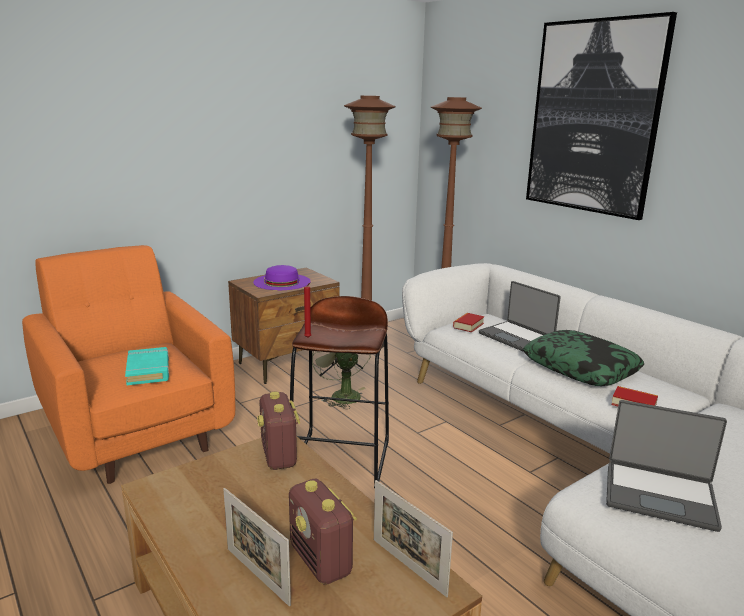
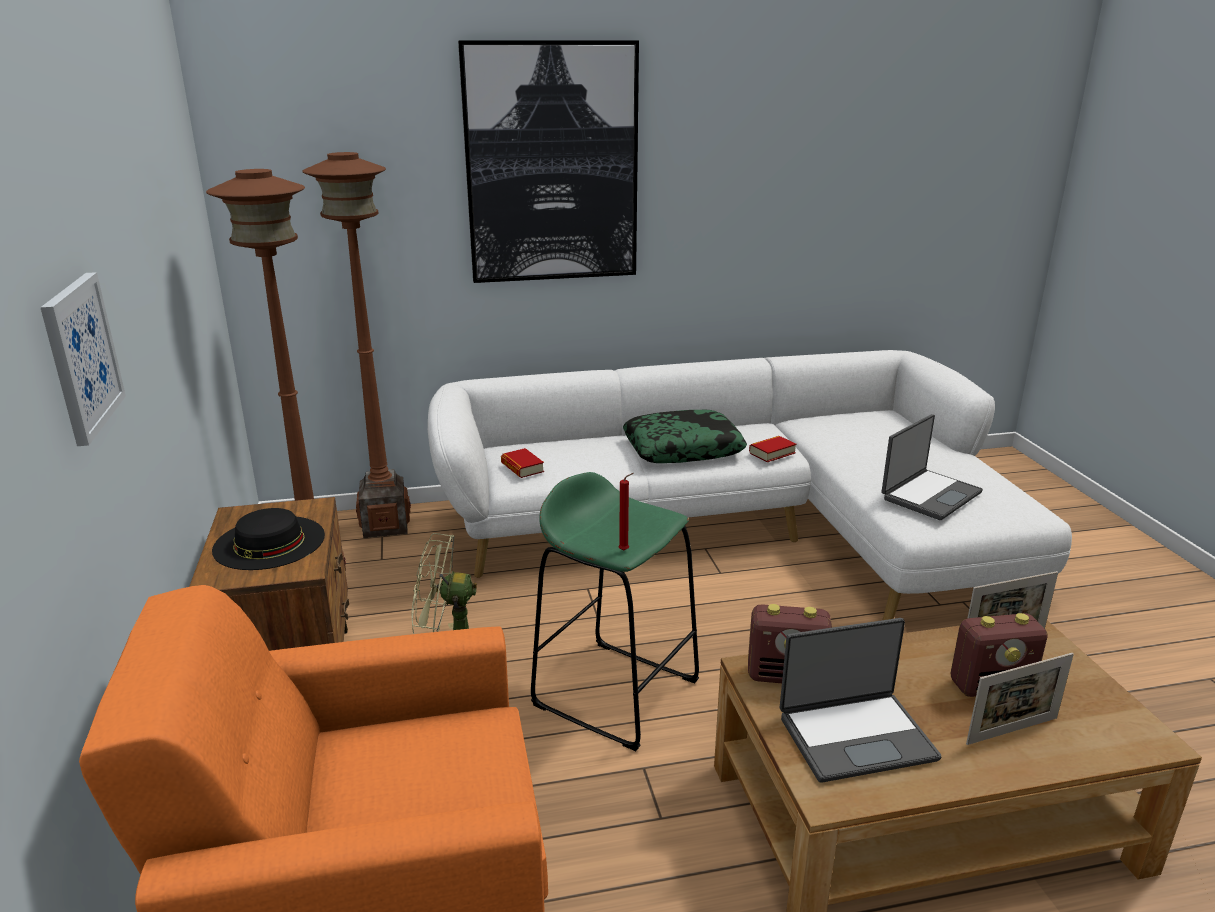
camera: 65 degrees left, 5 degrees up
(148, 370) = (453, 763): turquoise book -> none
(179, 145) = (81, 356): none -> picture
(282, 282) = (269, 542): purple hat -> black hat
(341, 458) = (616, 692): brown stool -> green stool
(517, 337) = (584, 452): laptop -> laptop (855, 736)

